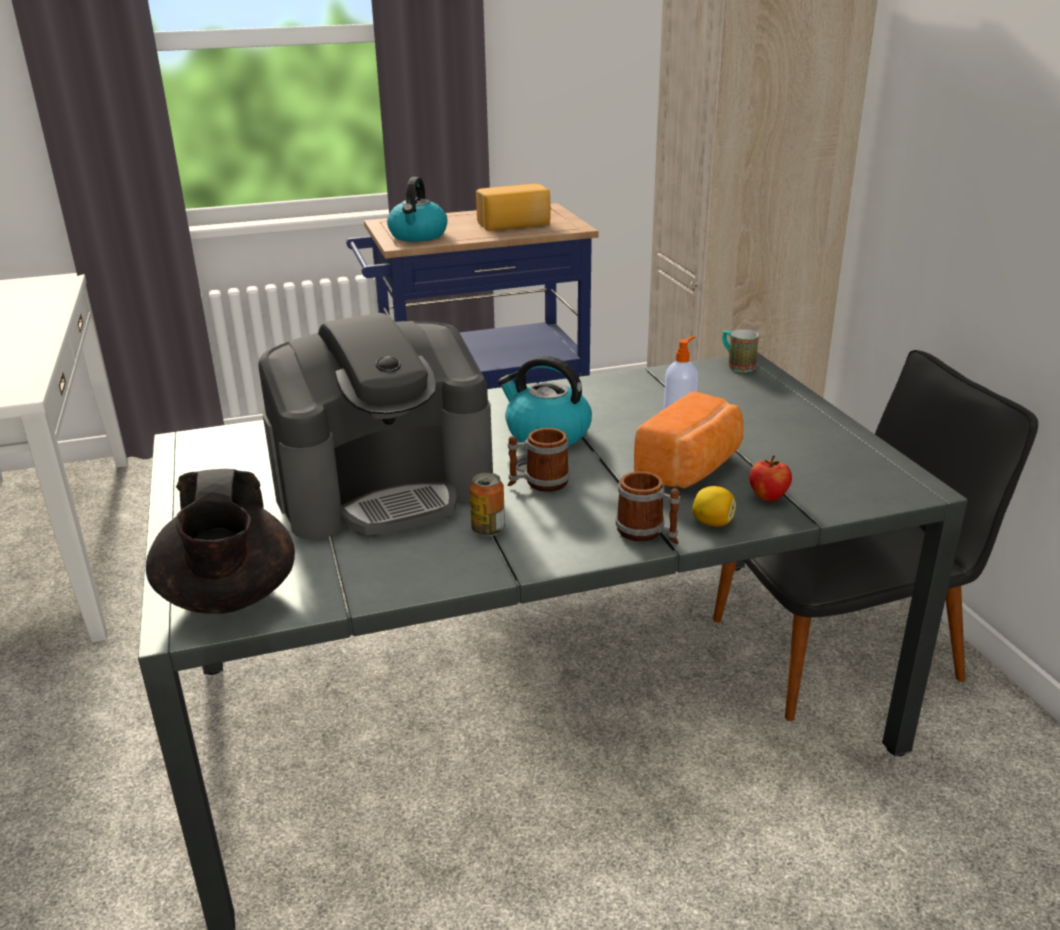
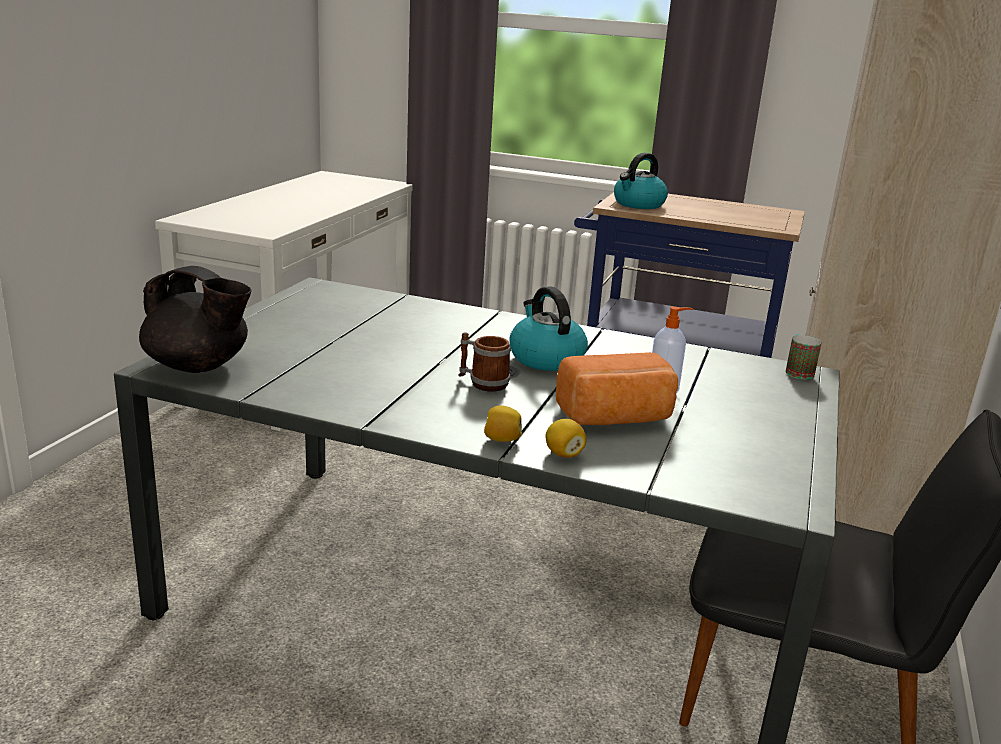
camera: 35 degrees right, 5 degrees down
(229, 599) = (198, 366): black teapot -> black teapot turned 90 degrees counterclockwise
(385, 489) = (380, 349): coffee machine -> none
(488, 530) = (400, 394): can -> none
(514, 225) = (731, 215): bread -> none
(647, 533) = (501, 440): mug -> lemon
(768, 497) = (642, 458): apple -> none

